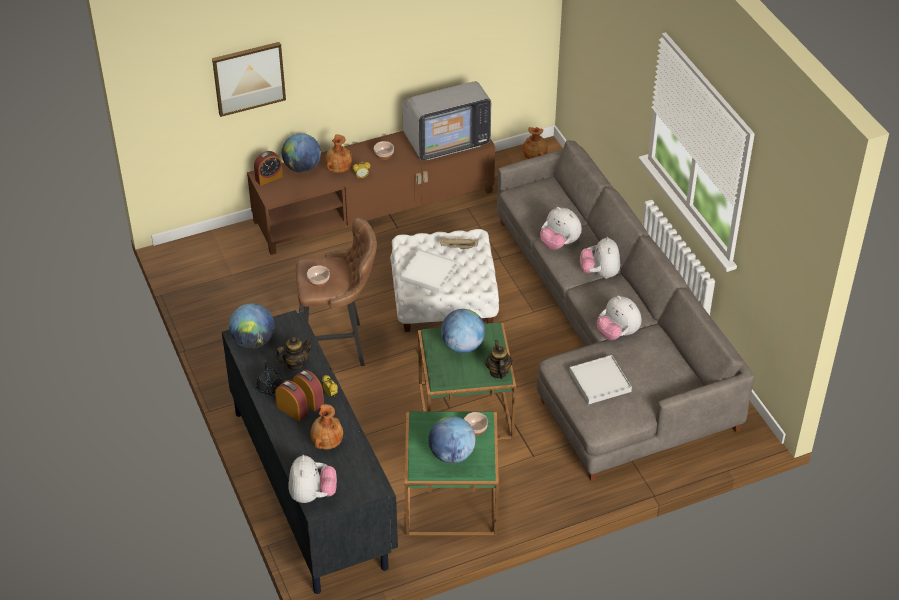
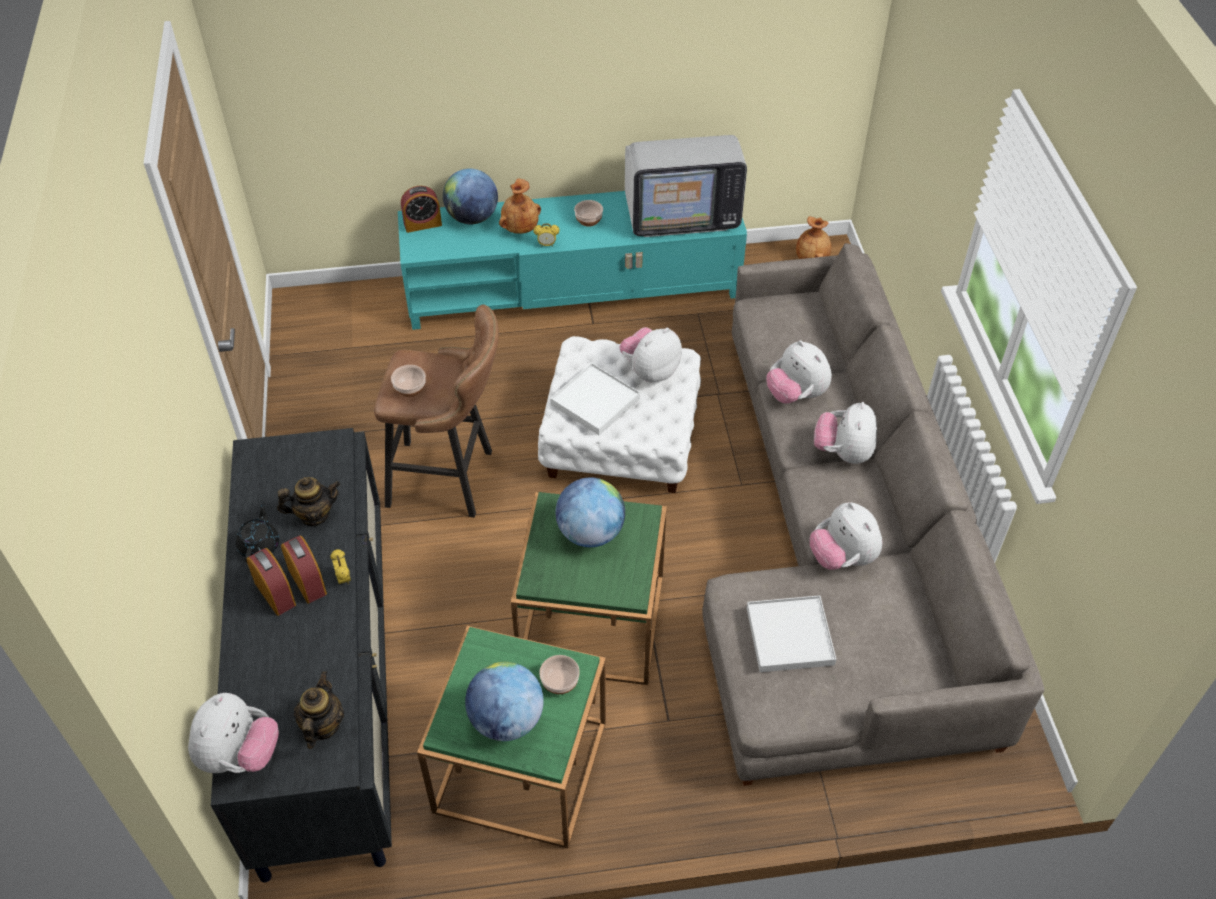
camera: 15 degrees right, 5 degrees up
(248, 78) = (395, 74): picture -> none
(253, 341) = (270, 465): globe -> none
(326, 442) = (302, 662): brown vase -> none
(375, 206) = (574, 288): brown tv stand -> turquoise tv stand
(458, 247) = (650, 371): beige tray -> plush toy
(498, 372) = (629, 589): teapot -> teapot (322, 726)

